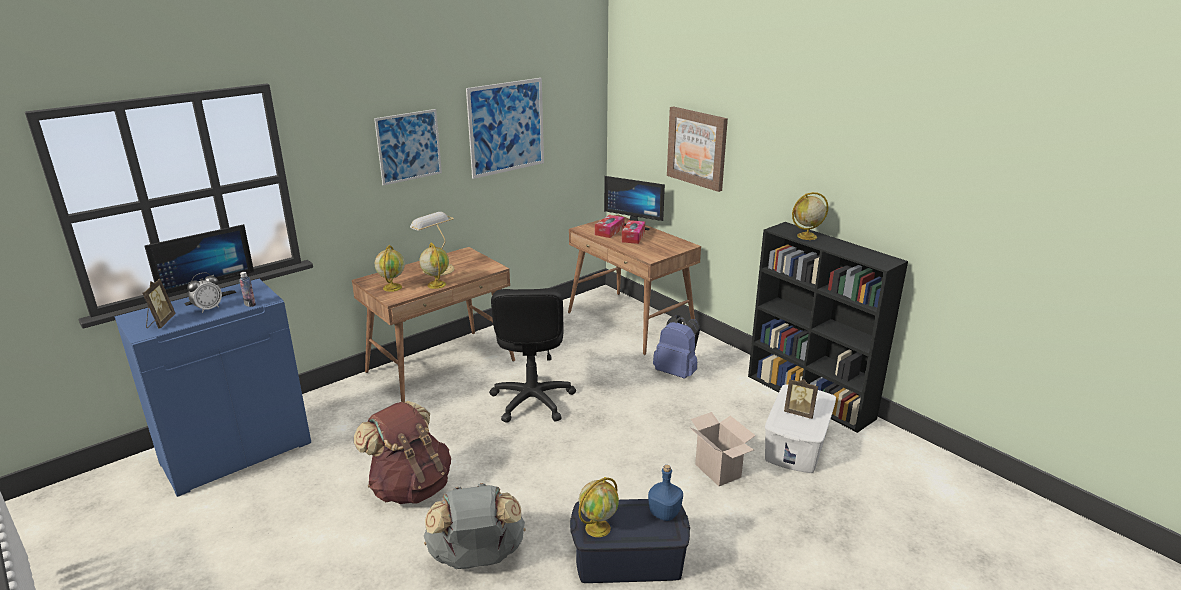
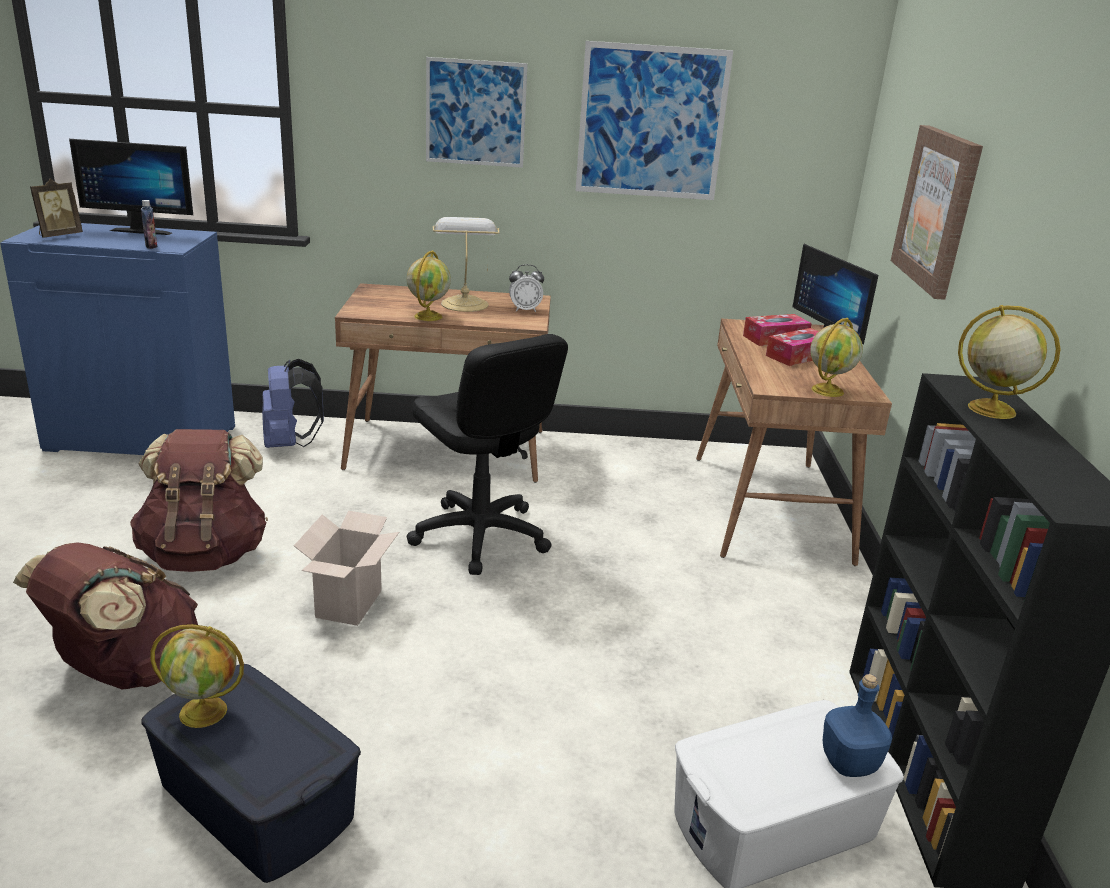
camera: 40 degrees right, 0 degrees up
(208, 308) = (116, 238): alarm clock -> alarm clock (525, 310)
(392, 287) = (380, 303): globe -> globe (827, 390)
(477, 558) = (125, 671): grey backpack -> brown backpack
(532, 401) = (480, 536): black office chair -> black office chair turned 75 degrees counterclockwise
(664, 513) = (306, 755): blue bottle -> blue bottle (848, 762)
(677, 372) = (735, 604): blue backpack -> blue backpack (289, 444)
(719, 471) = (574, 777): cardboard box -> cardboard box (350, 605)
(799, 413) = (778, 759): picture frame -> none

